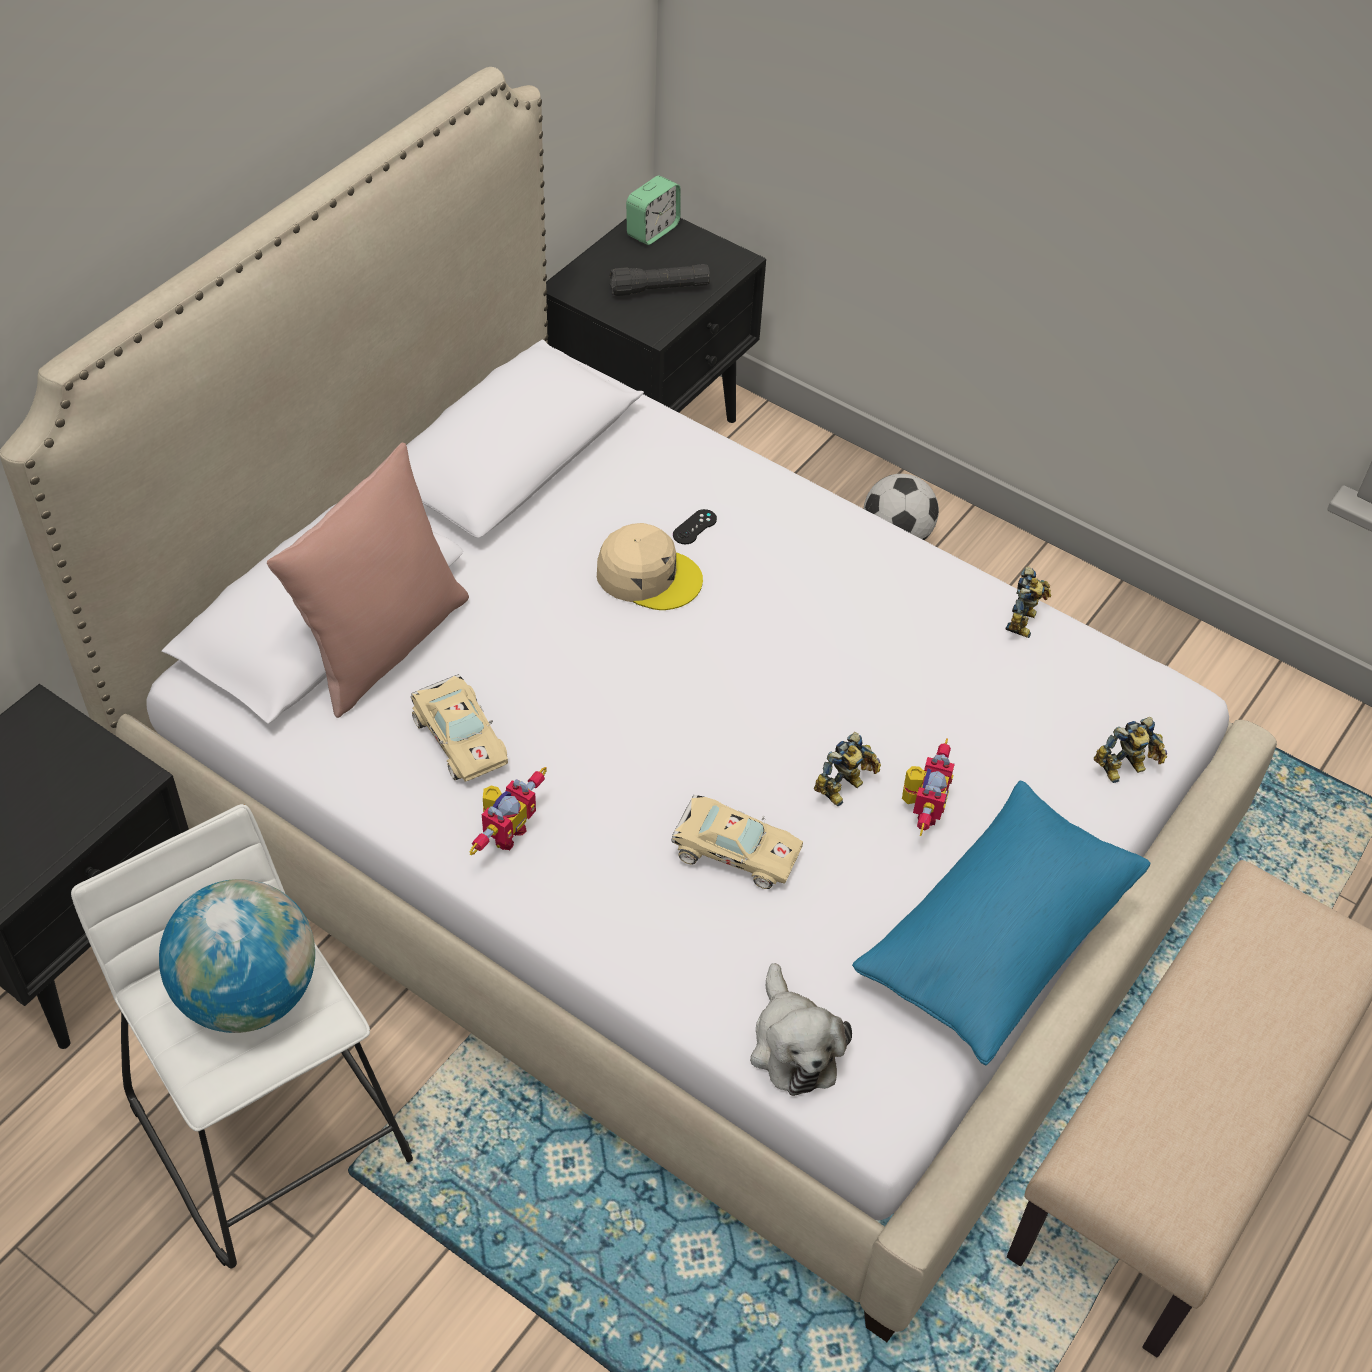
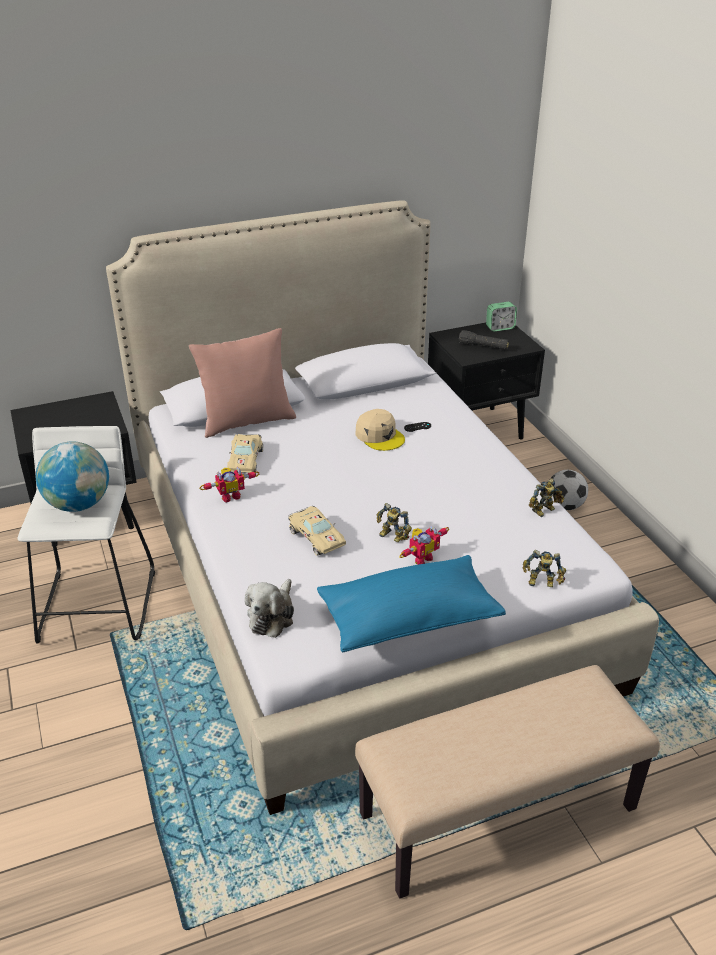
camera: 35 degrees right, 15 degrees down
(845, 789) = (392, 537): toy robot -> toy robot turned 45 degrees clockwise

